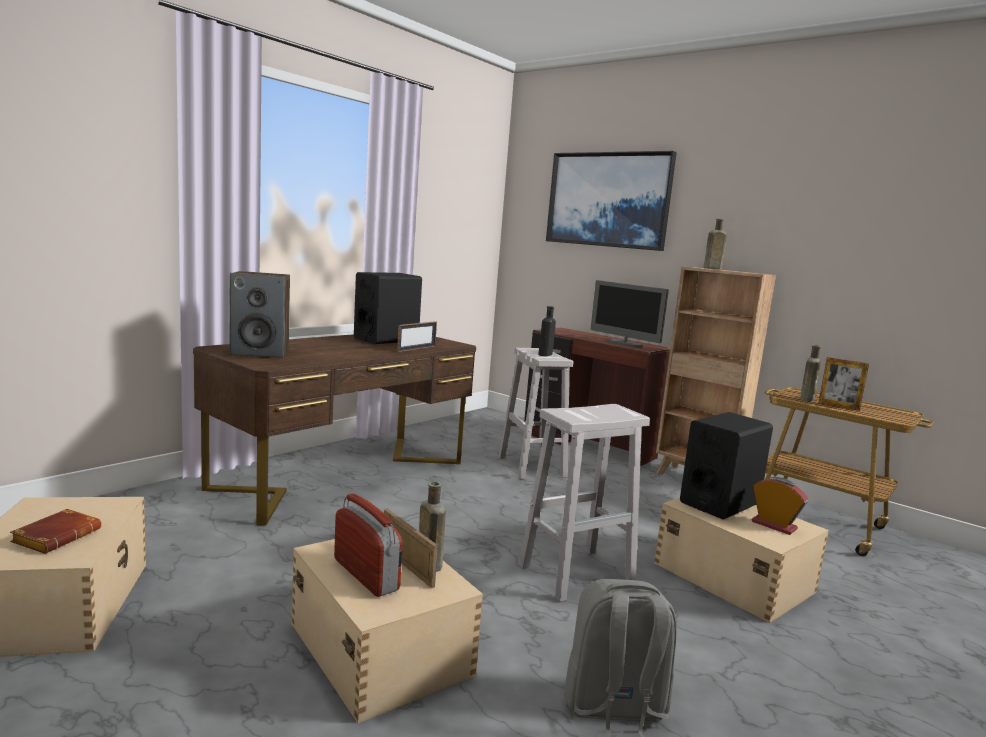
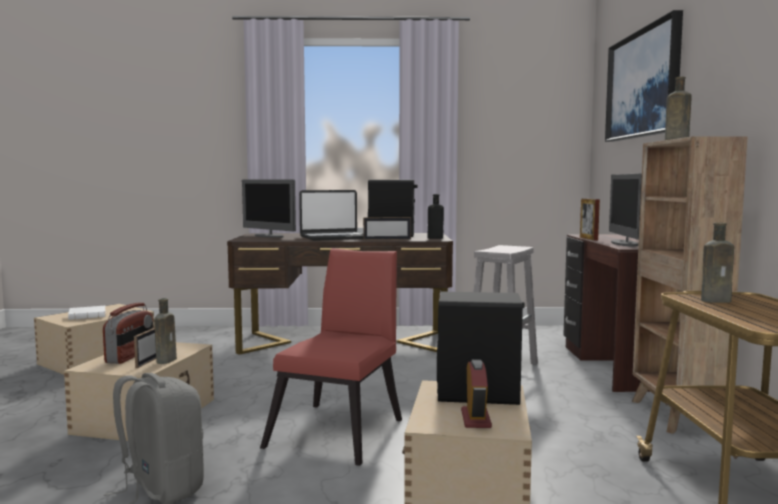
camera: 50 degrees right, 5 degrees down
(57, 536) = (88, 316): brown book -> white book
(260, 353) = (269, 236): speaker -> monitor
(350, 349) = (334, 237): none -> laptop
(544, 355) = (502, 249): black bottle -> black bottle (434, 238)
(577, 573) = (341, 430): white stool -> red chair
(838, 406) = (736, 310): picture frame -> picture frame (588, 238)

